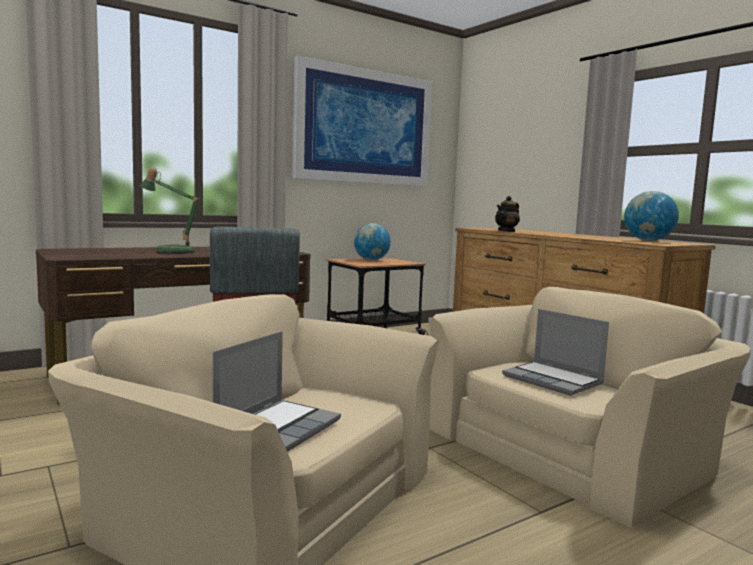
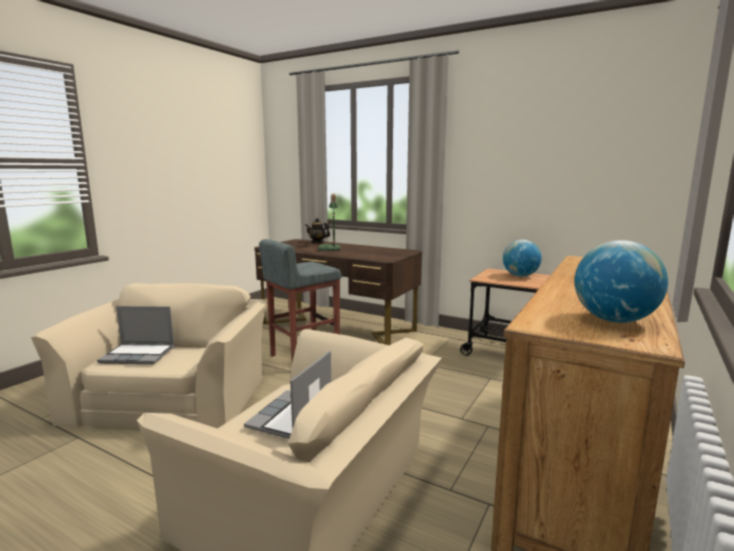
camera: 65 degrees right, 5 degrees up
(364, 127) = (542, 140): picture -> none
(506, 231) = (569, 268): teapot -> teapot (317, 242)

